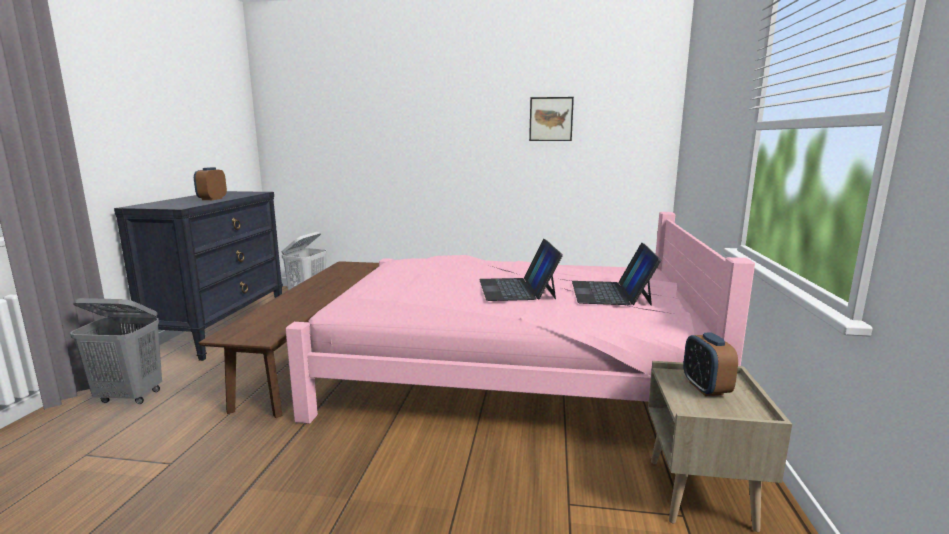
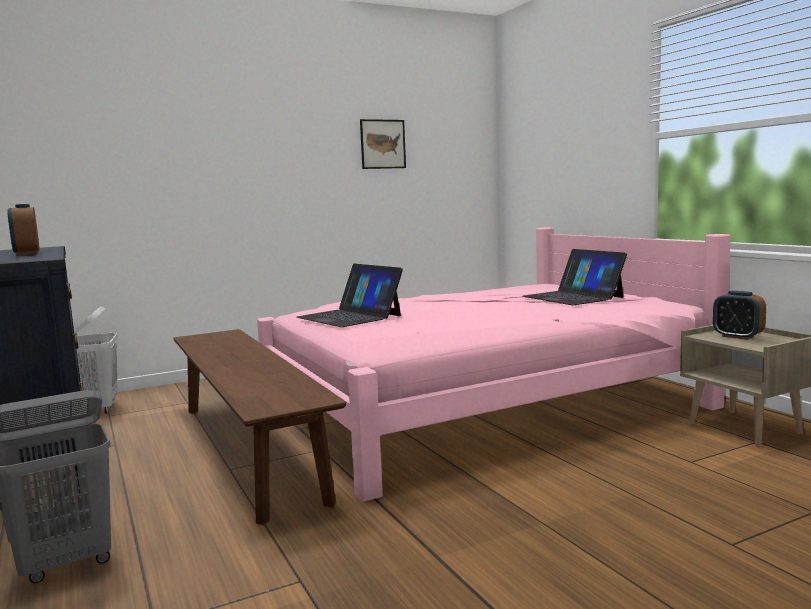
camera: 35 degrees left, 5 degrees down
(517, 289) = (497, 307): laptop -> laptop (349, 316)

